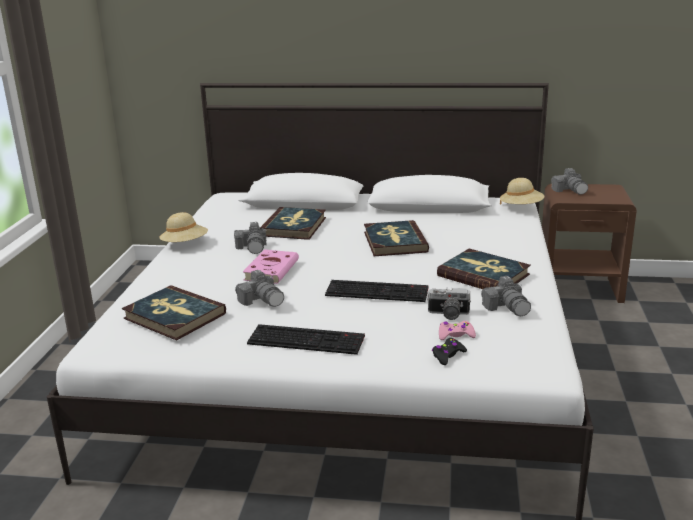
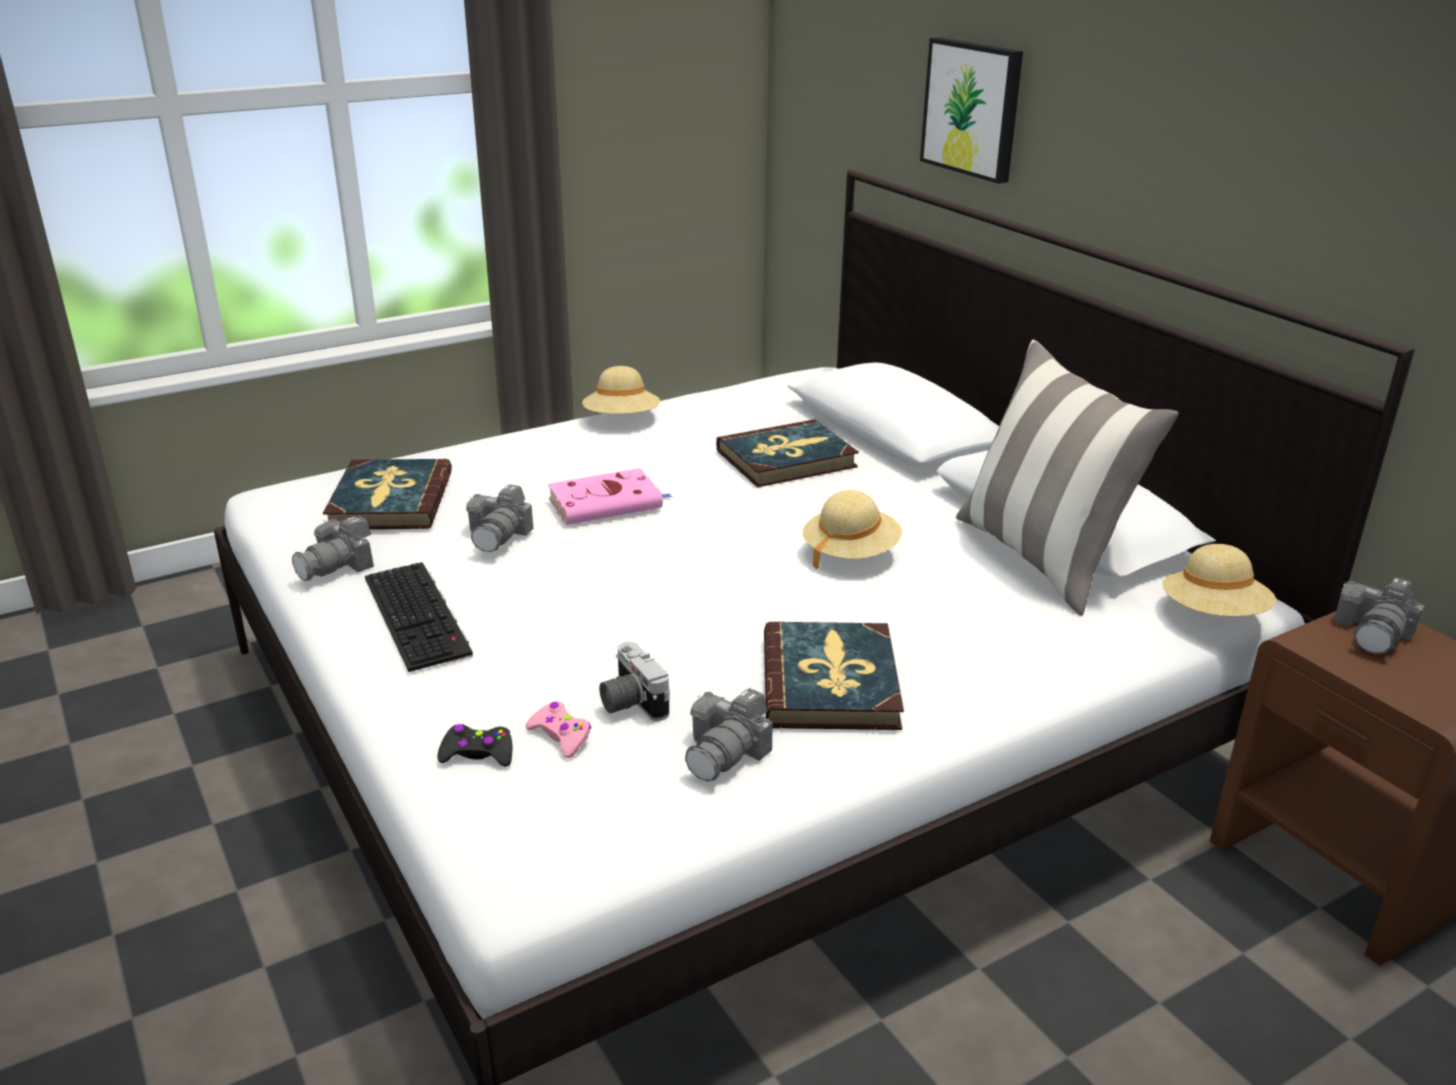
camera: 50 degrees right, 5 degrees up
(253, 247) = (668, 462): camera -> camera (338, 566)
(286, 35) = (973, 108): none -> picture
(378, 291) = (641, 609): keyboard -> none
(394, 242) = (850, 553): book -> beige hat
(448, 216) = (1042, 559): none -> pillow

